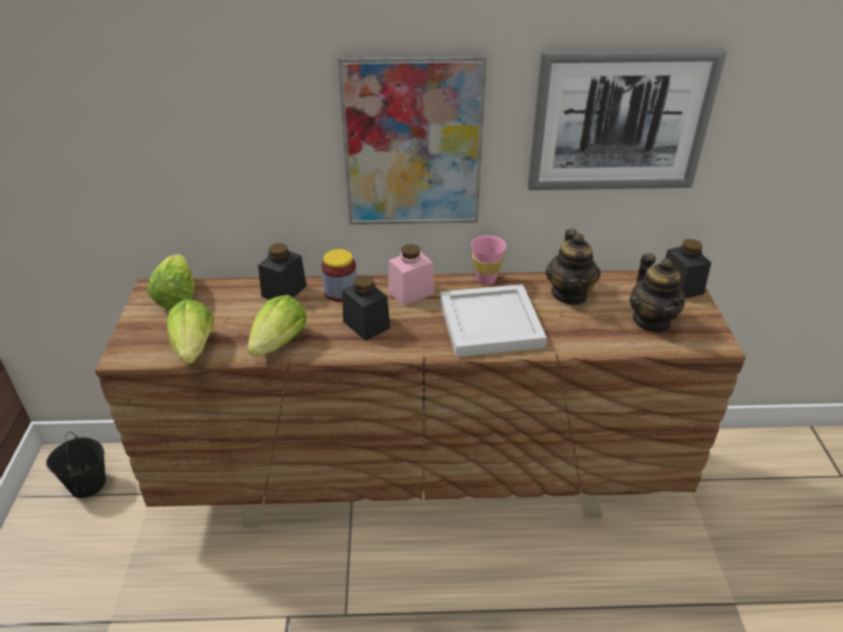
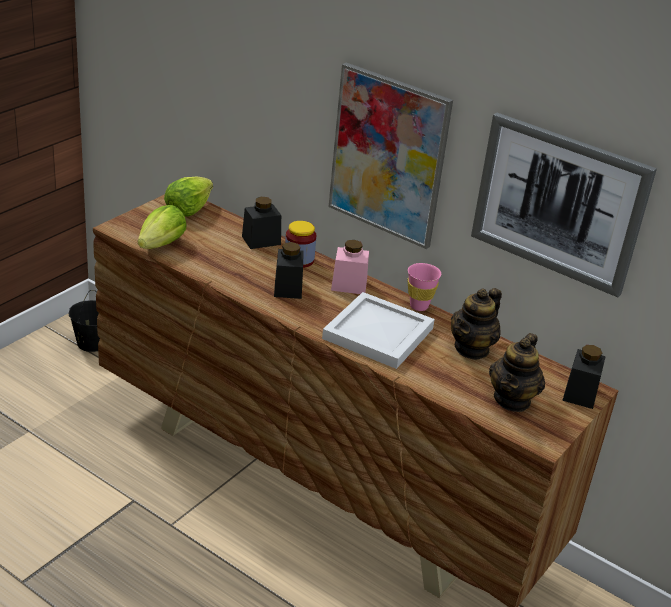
camera: 35 degrees right, 5 degrees down
(280, 343) = (217, 269): lettuce -> none

